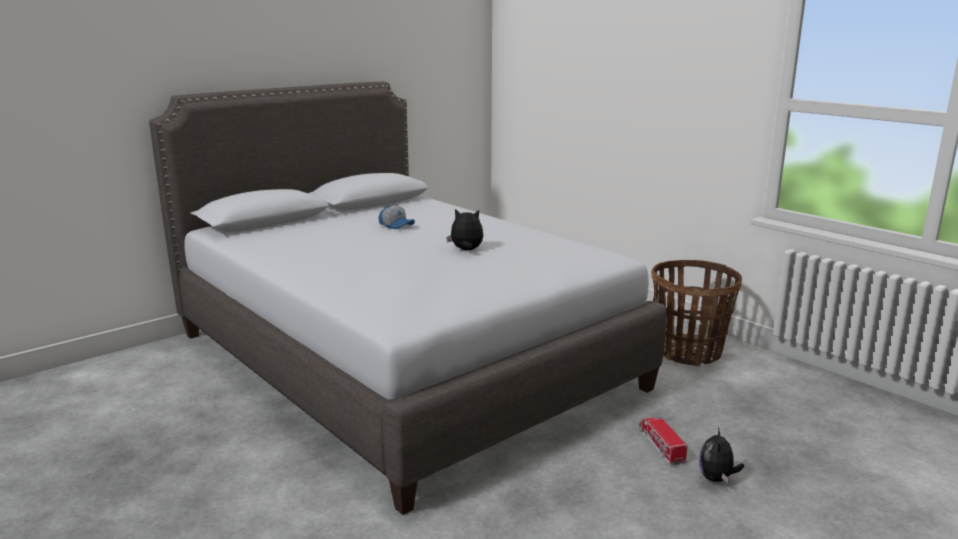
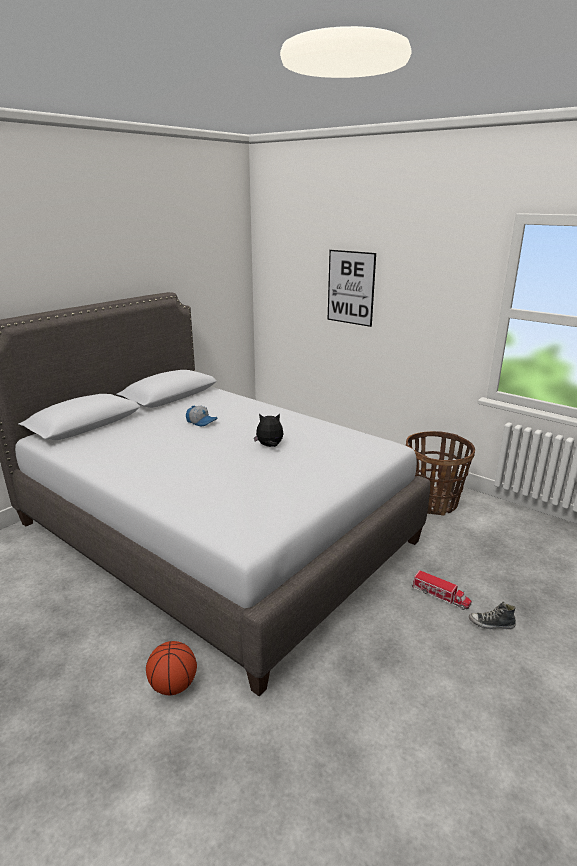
camera: 10 degrees left, 5 degrees up
(309, 495) = (173, 686): none -> basketball
(603, 81) = (351, 287): none -> picture
(661, 445) = (440, 596): toy truck -> toy truck turned 150 degrees clockwise
(716, 479) = (491, 624): plush toy -> shoe

